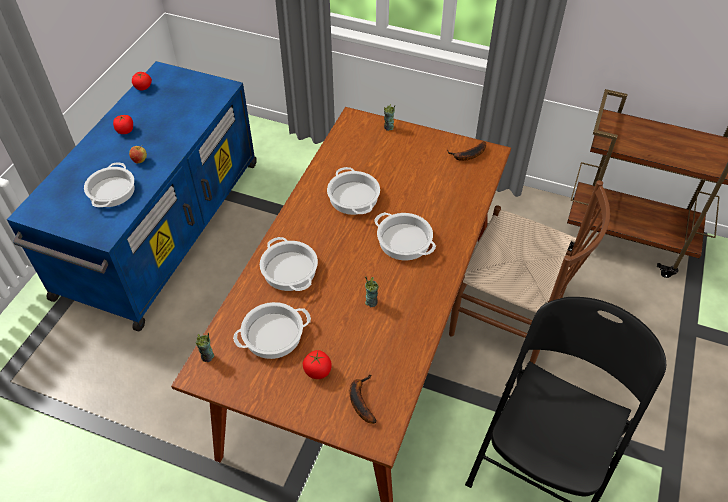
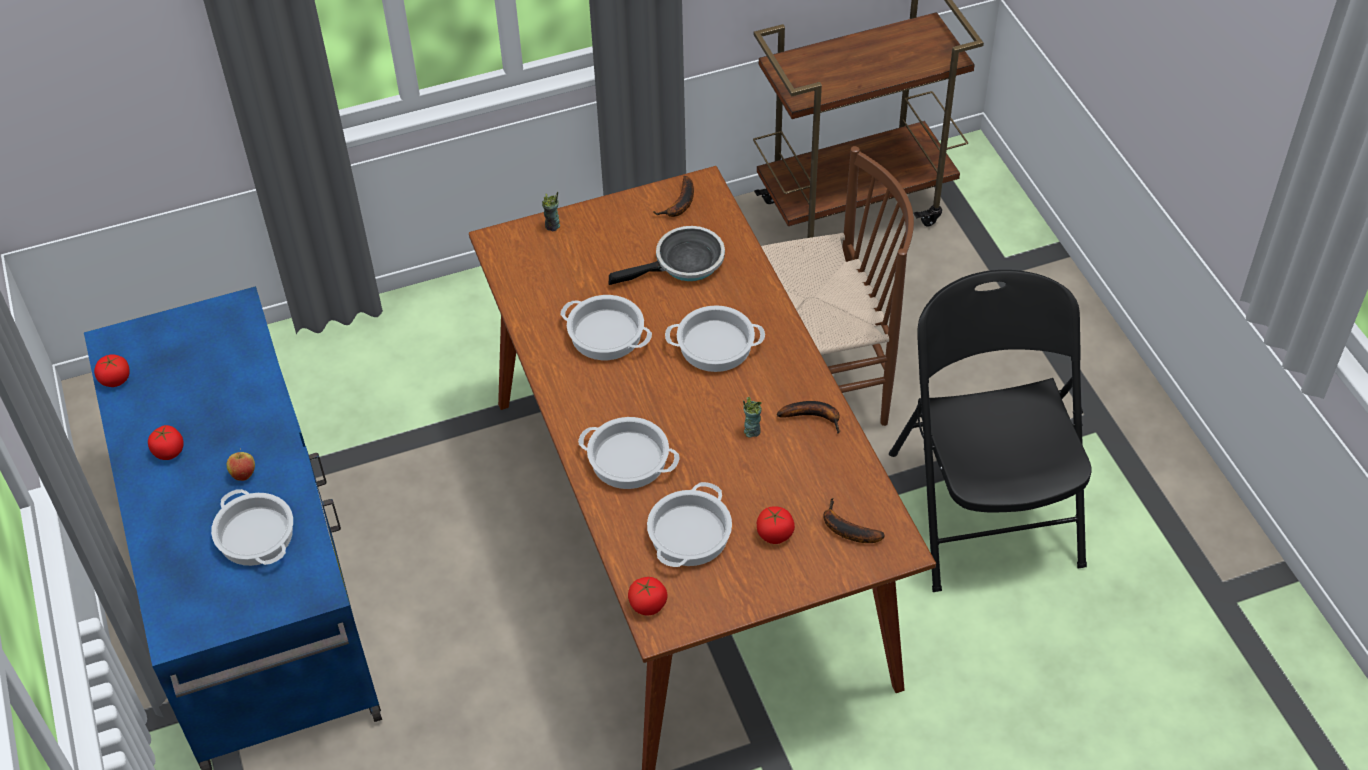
camera: 40 degrees left, 0 degrees up
(207, 357) = (648, 604): cup -> tomato
(415, 319) = (814, 417): none -> banana
(435, 187) = (684, 264): none -> frying pan

